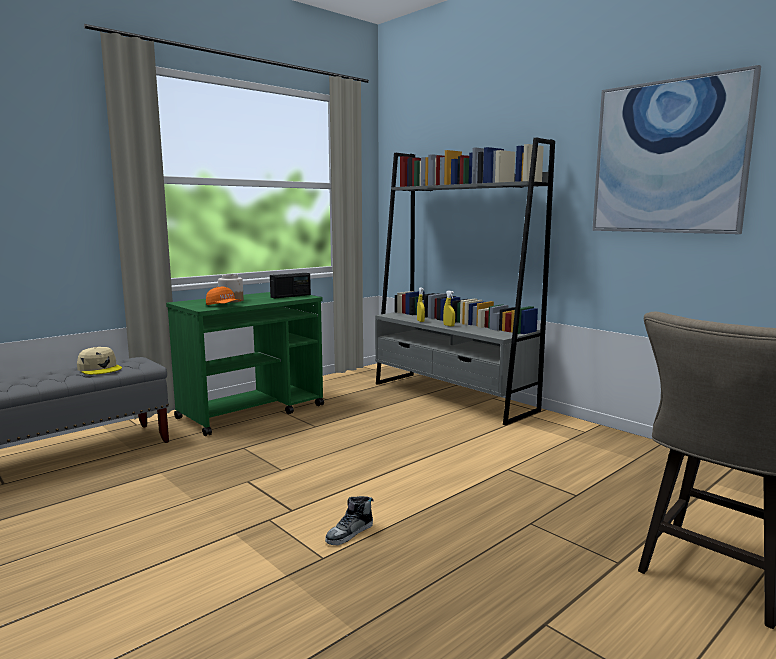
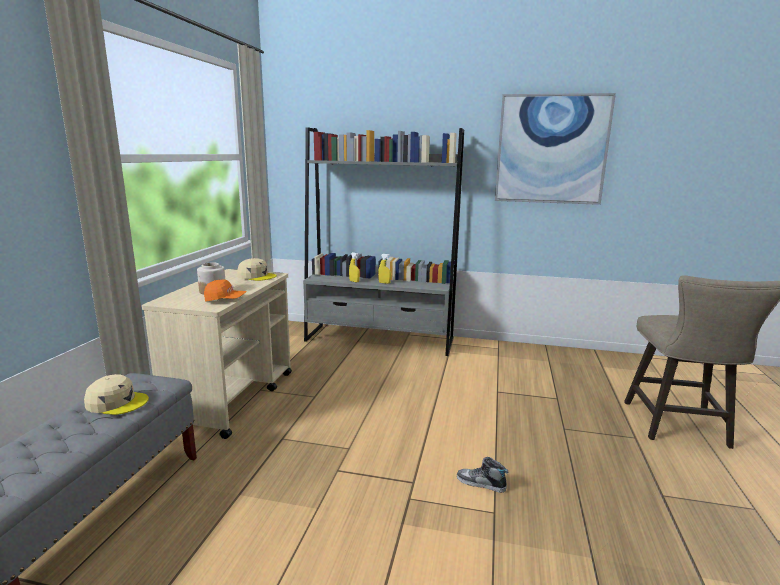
camera: 35 degrees left, 5 degrees up
(252, 411) = (233, 398): green cart -> beige cart
(291, 296) = (256, 276): radio -> beige cap
(350, 533) = (481, 483): shoe -> shoe turned 105 degrees clockwise

